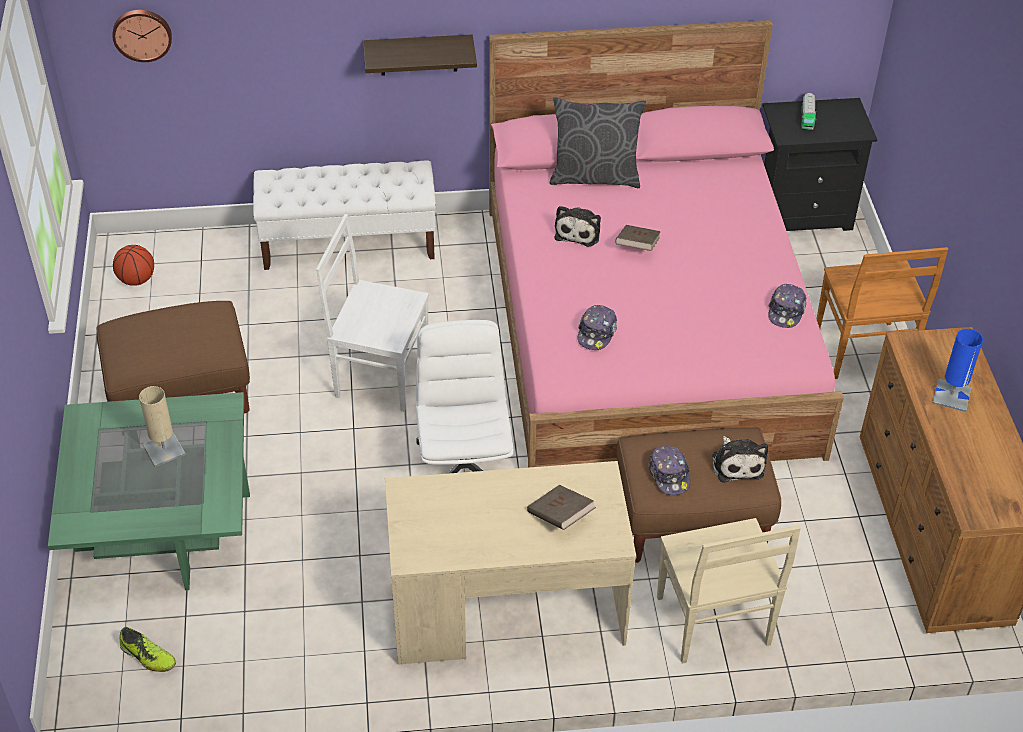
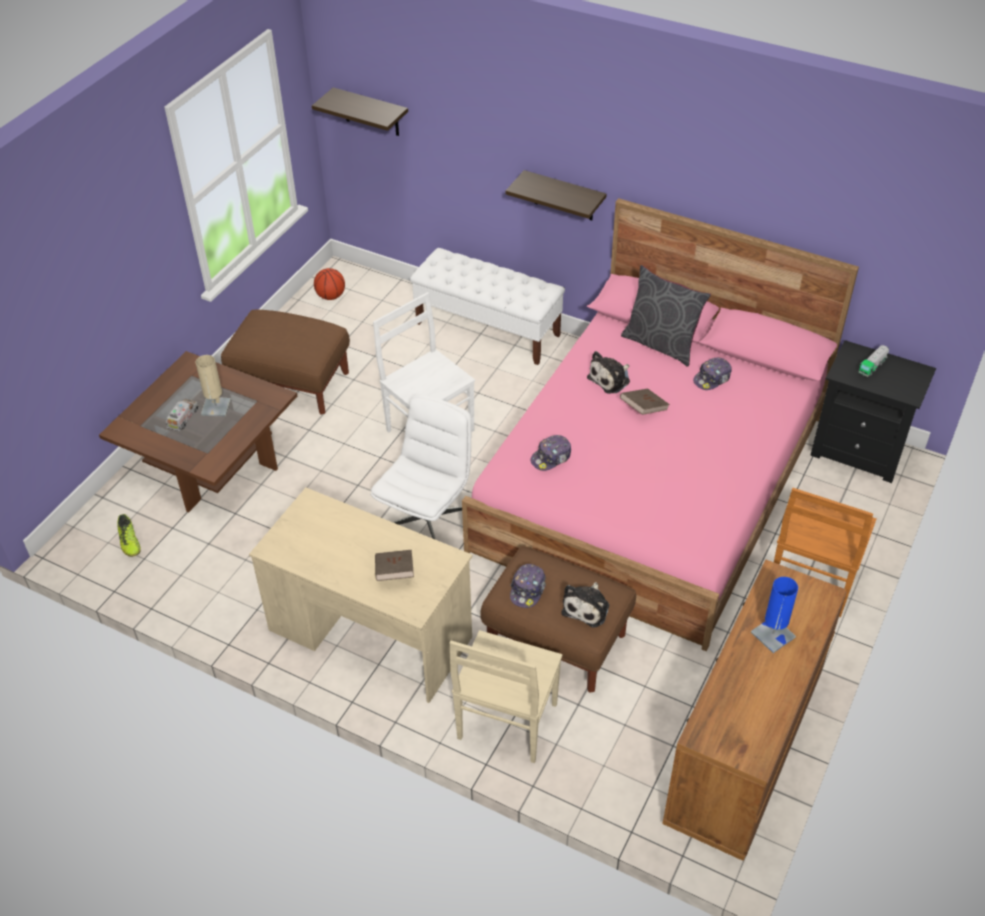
camera: 35 degrees right, 0 degrees up
(136, 480) = (183, 418): none -> toy truck
(142, 34) = (371, 112): wall clock -> shelf
(163, 522) = (211, 461): green coffee table -> brown coffee table
(786, 311) = (718, 509): cap -> cap (712, 379)

